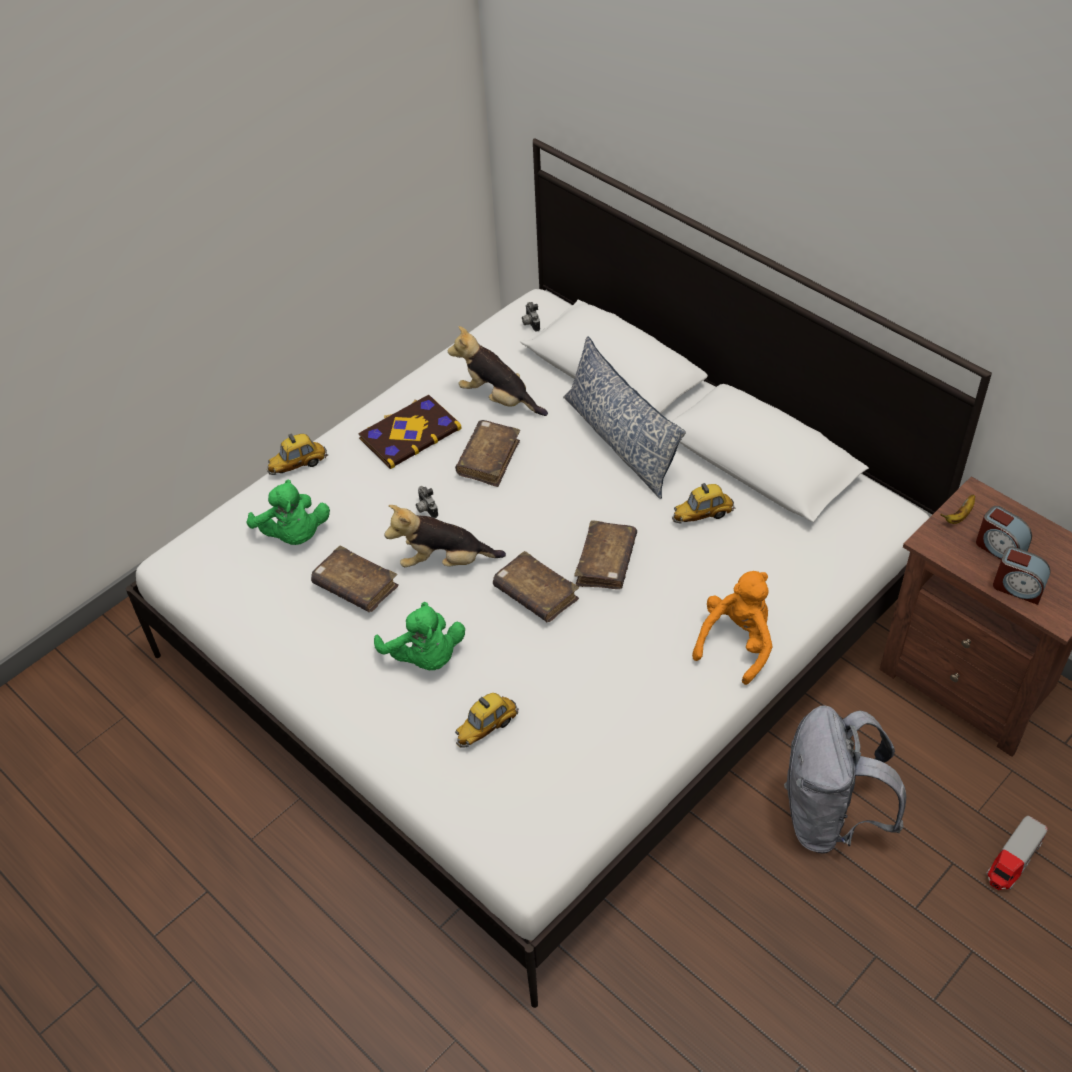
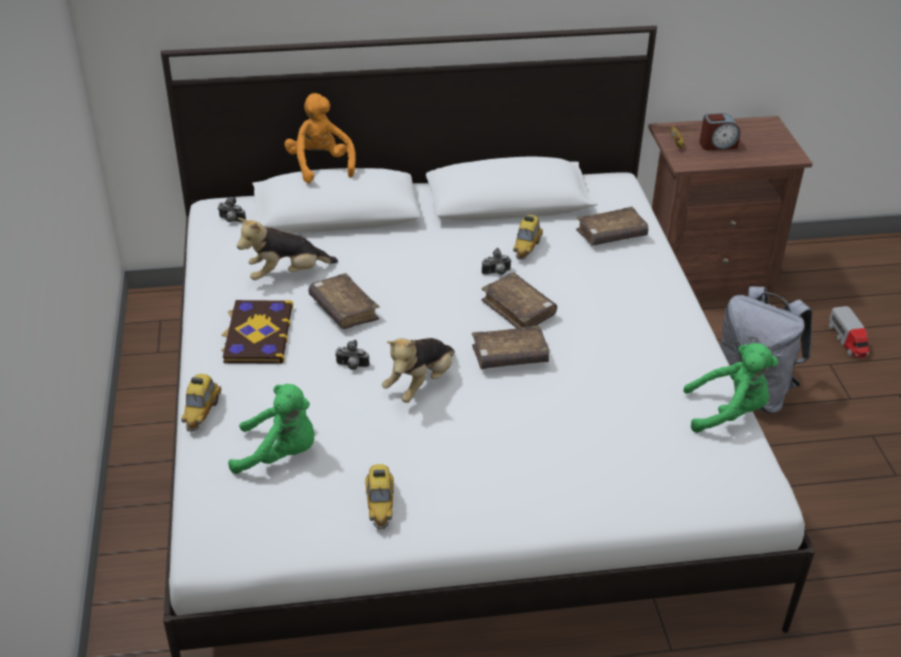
camera: 55 degrees left, 10 degrees down
(355, 586) = (389, 444): brown book -> brown book (611, 235)
(425, 657) = (506, 444): green plush toy -> green plush toy (728, 412)
(486, 728) = (613, 447): toy car -> toy car (380, 505)
(620, 442) = (411, 244): pillow -> none
(643, 518) = (497, 273): none -> camera
(737, 643) = (656, 294): orange plush toy -> orange plush toy (320, 165)
(1018, 587) = (755, 155): alarm clock -> none

